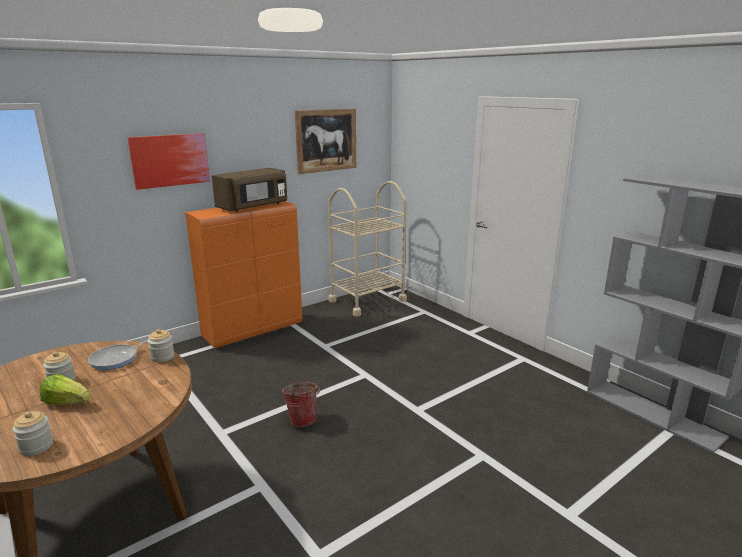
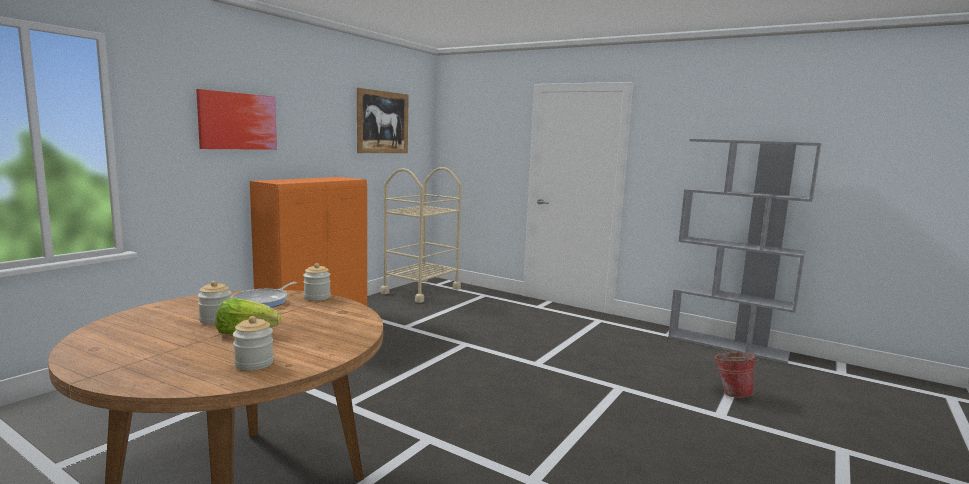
camera: 20 degrees left, 10 degrees down
(253, 206) = (323, 179): brown microwave -> none
(302, 419) = (429, 383): bucket -> bucket (731, 393)

